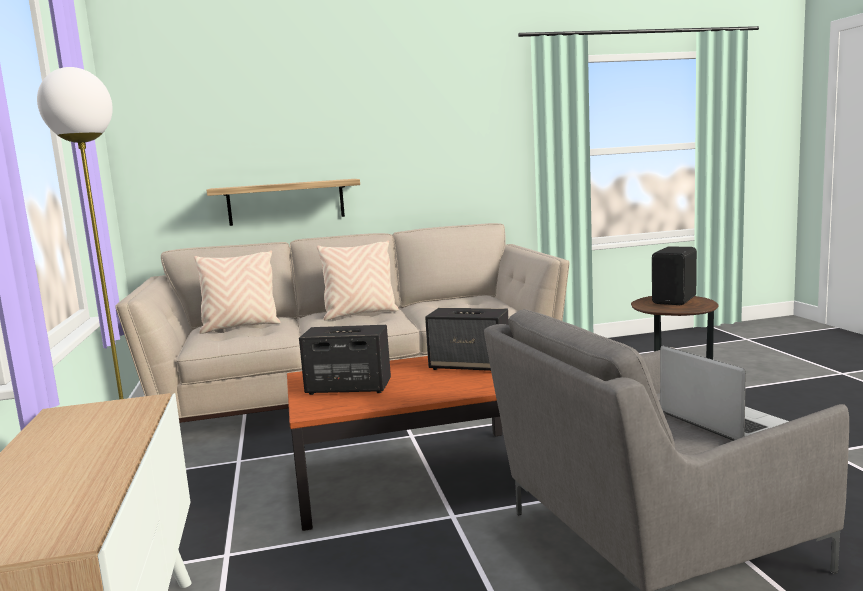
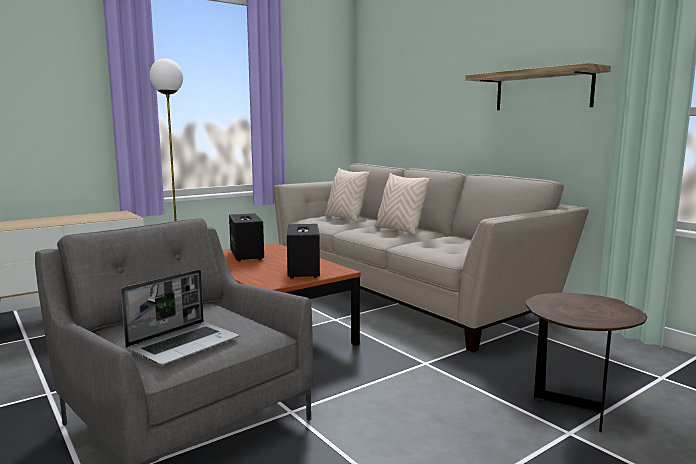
camera: 65 degrees right, 0 degrees up
(286, 202) = (425, 140): shelf -> shelf (542, 90)
(676, 300) = (600, 308): black speaker -> none

